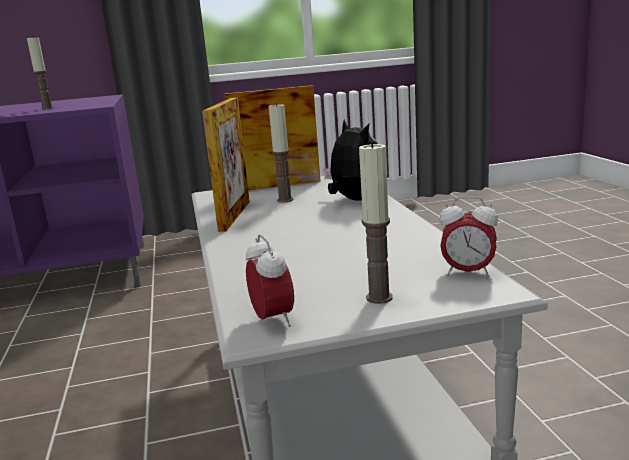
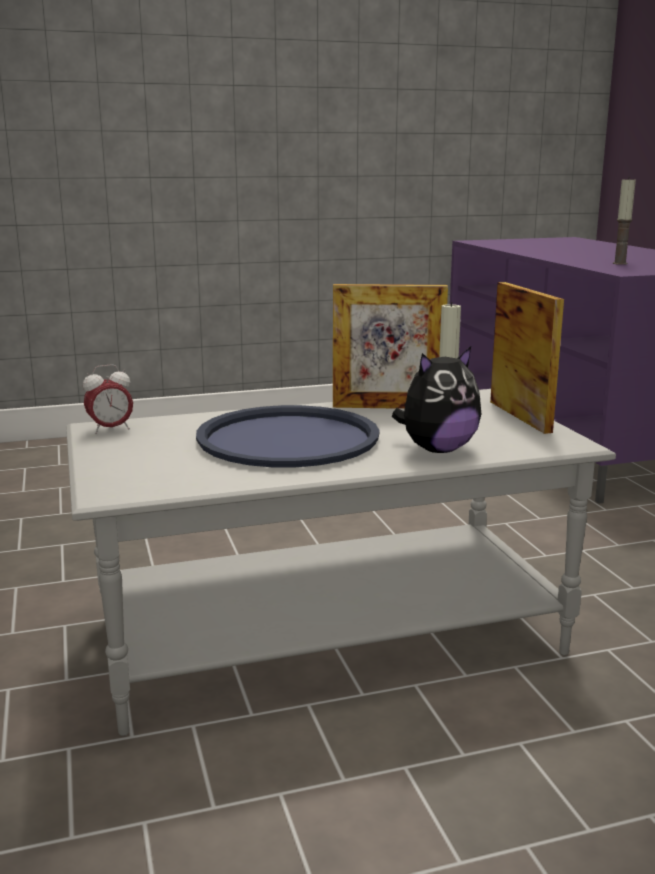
camera: 85 degrees right, 0 degrees up
(323, 239) = (287, 439): none -> blue tray
(379, 297) = (124, 456): candle -> none
(468, 273) = (154, 486): alarm clock -> none

